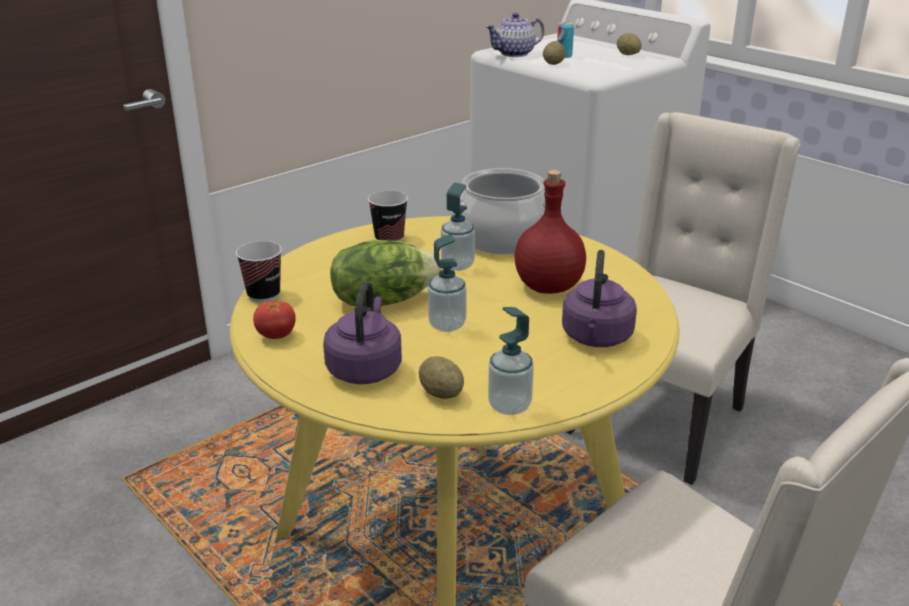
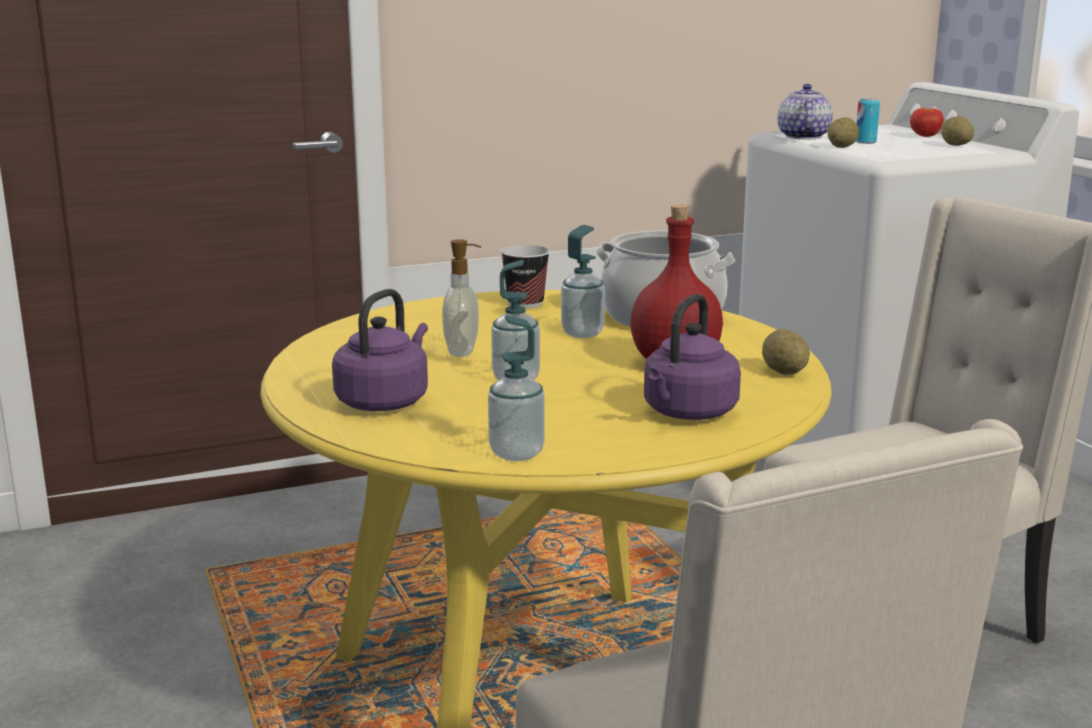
camera: 20 degrees right, 10 degrees down
(263, 295) = (337, 332): cup -> none
(276, 336) = (317, 364): tomato -> tomato (925, 136)
(383, 301) = (463, 351): lettuce -> soap dispenser
(441, 393) = (448, 432): potato -> potato (784, 372)
(515, 54) = (802, 137): teapot -> teapot turned 105 degrees clockwise

